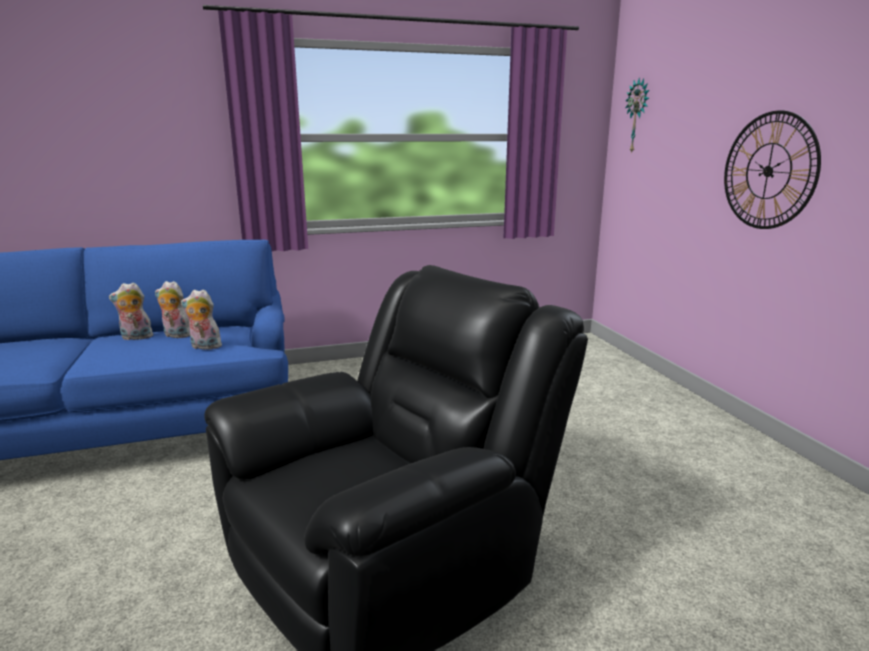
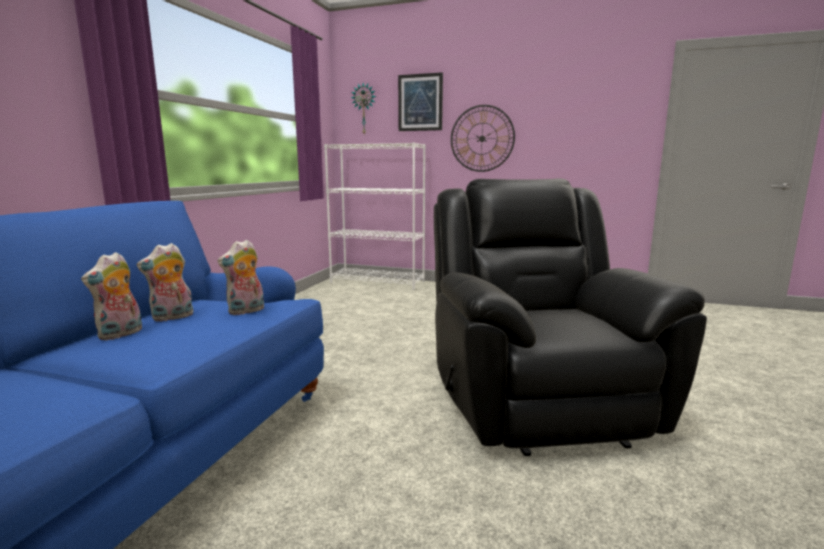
camera: 55 degrees left, 5 degrees down
(604, 358) = (378, 282): none -> white bookcase
(697, 107) = (420, 102): none -> picture

